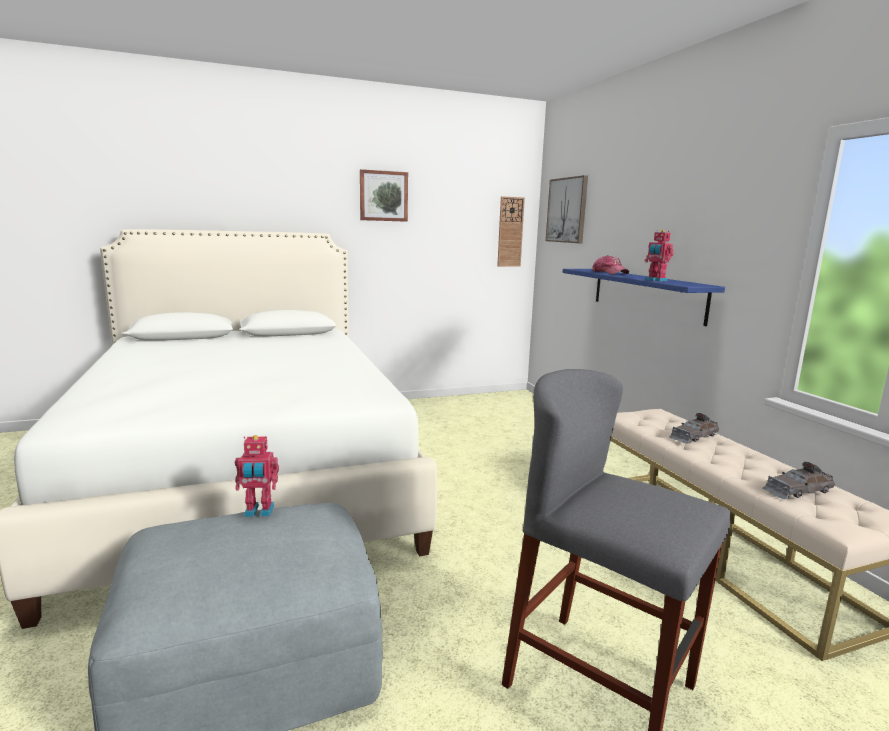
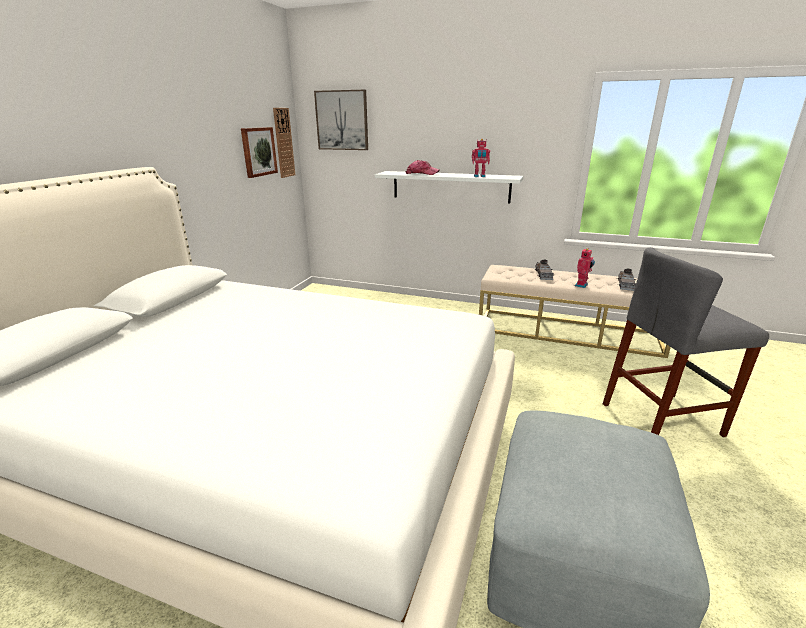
camera: 50 degrees left, 10 degrees up
(259, 512) = (546, 444): toy robot -> toy robot (582, 285)
(383, 196) = (185, 113): picture -> picture (258, 151)
(646, 294) = (450, 186): blue shelf -> white shelf

